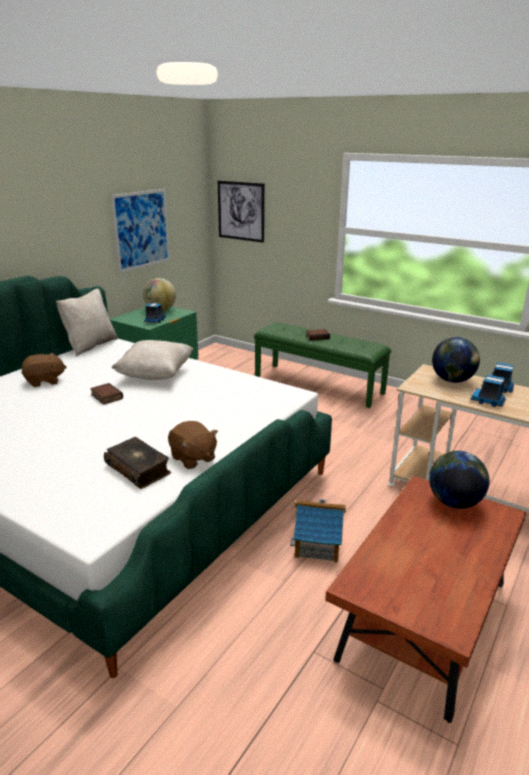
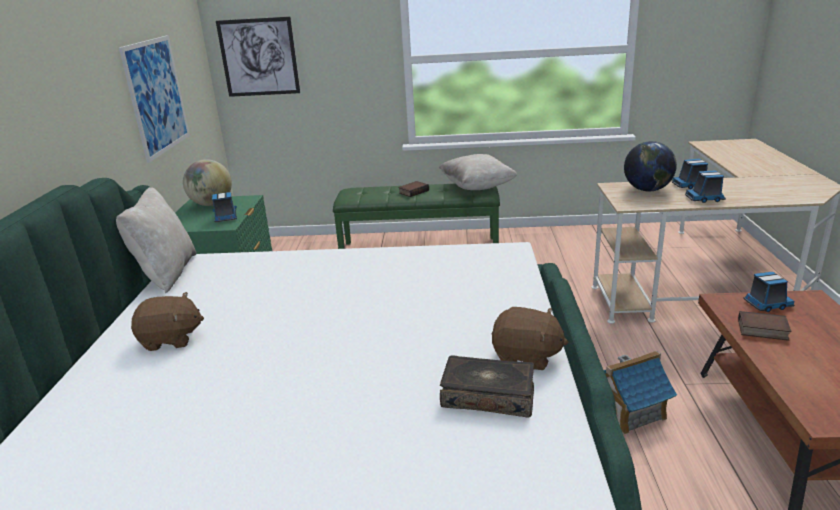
camera: 30 degrees left, 0 degrees up
(45, 381) = (171, 339): brown plush toy -> brown plush toy turned 45 degrees clockwise
(105, 397) = (296, 328): book -> book (762, 330)
(155, 375) = (320, 281): beige pillow -> beige pillow (477, 187)
(454, 503) = (767, 304): globe -> toy truck

